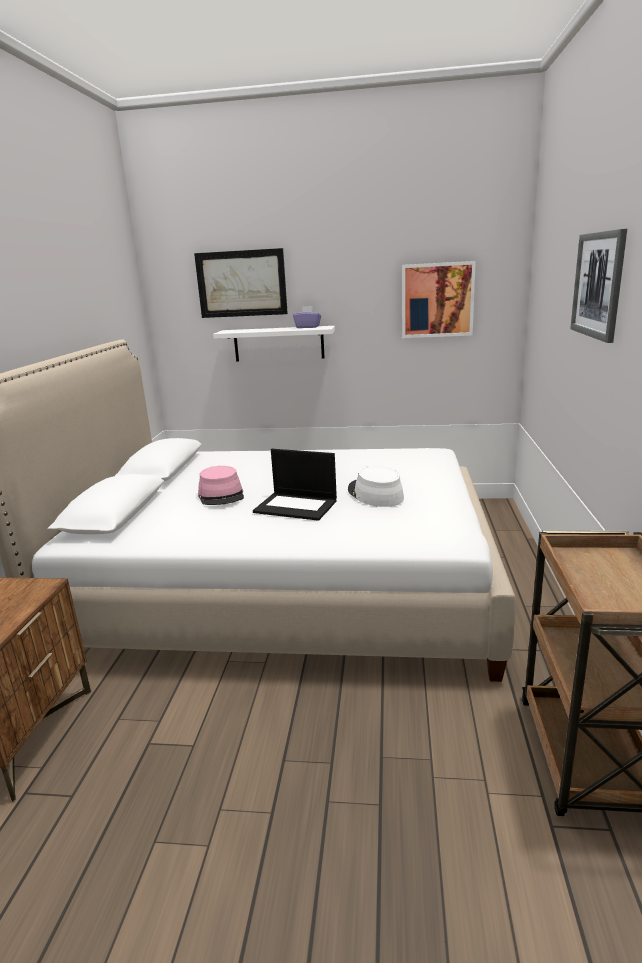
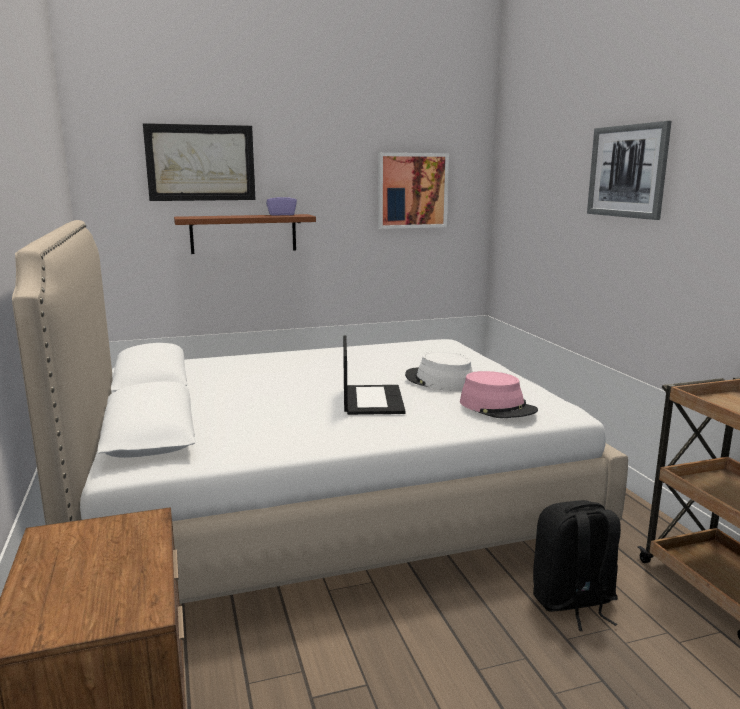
camera: 25 degrees left, 5 degrees down
(221, 495) = (267, 399): pink hat -> pink hat (497, 407)
(278, 344) = (243, 233): white shelf -> brown shelf
(297, 506) = (371, 400): laptop -> laptop turned 90 degrees counterclockwise
(417, 725) = (573, 602): none -> black backpack

